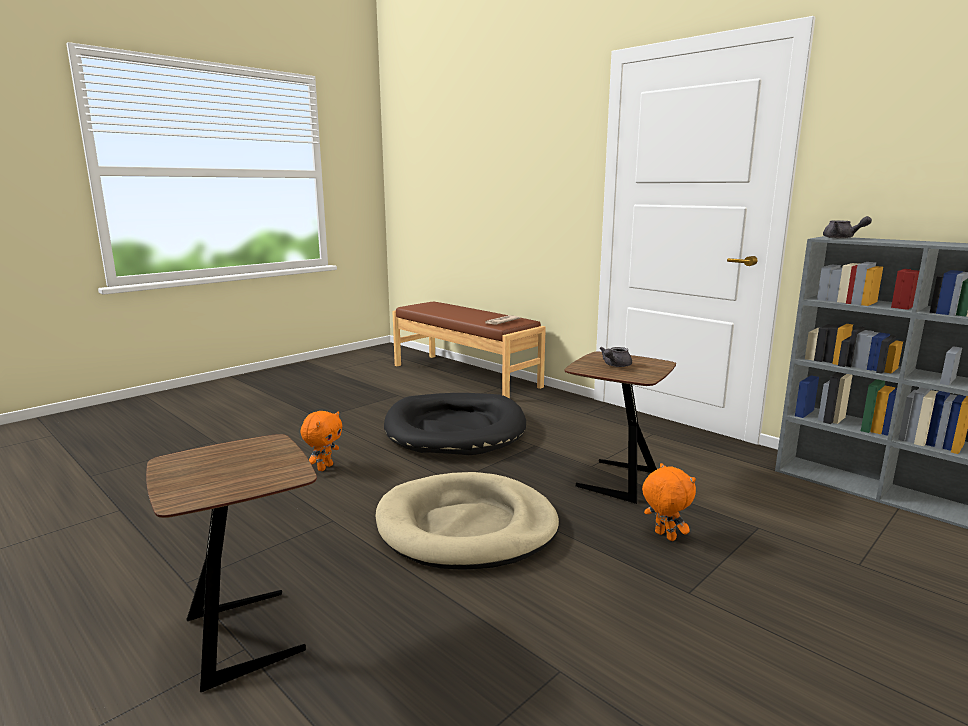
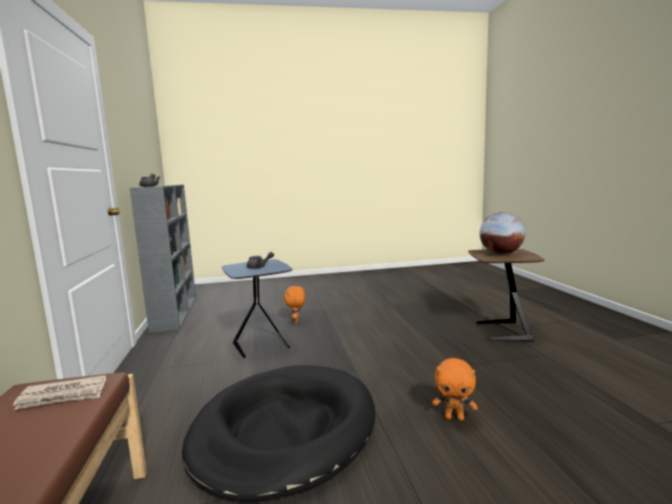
camera: 145 degrees left, 5 degrees down
(235, 469) = (501, 253): none -> globe
(324, 467) = (454, 418): orange plush toy -> orange plush toy turned 135 degrees counterclockwise
(467, 527) = (378, 344): beige dog bed -> none
(614, 480) = (262, 345): brown side table -> blue side table

